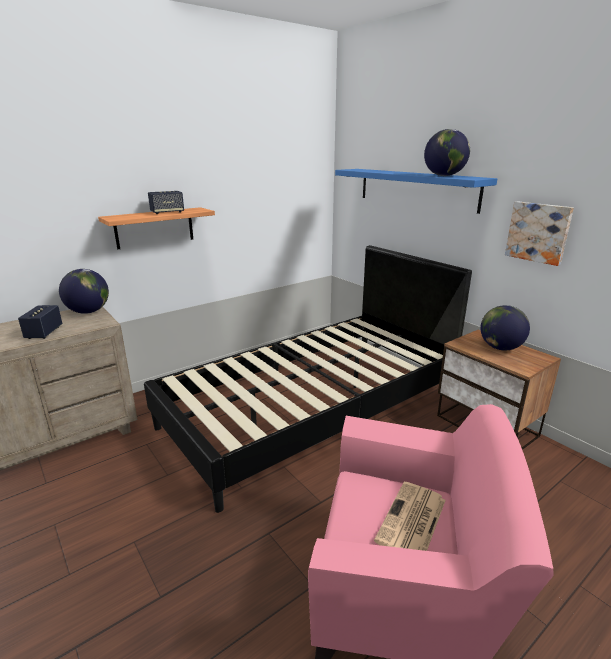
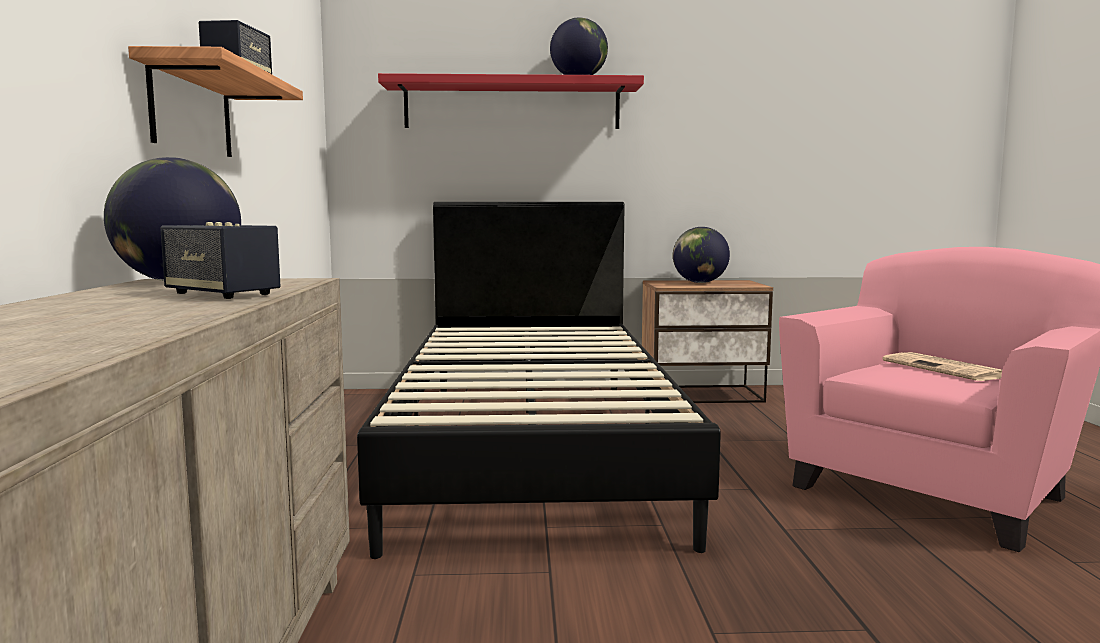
camera: 55 degrees left, 15 degrees down
(416, 189) = (512, 105): blue shelf -> red shelf
(538, 232) = (696, 141): picture -> none

